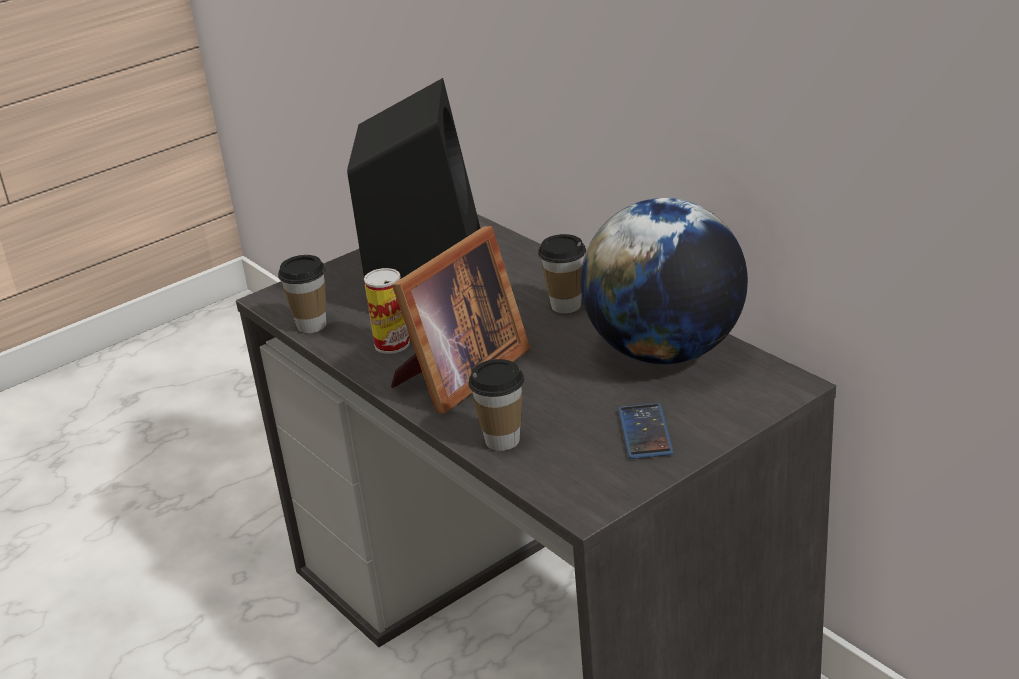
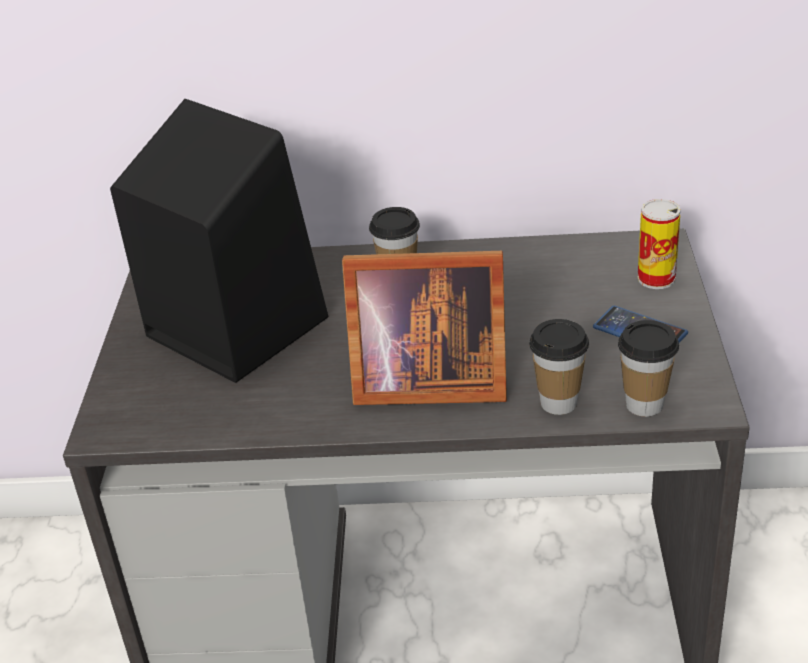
camera: 50 degrees left, 5 degrees up
(311, 325) = (201, 426): cup -> cup (644, 404)
(392, 344) = (313, 394): can -> can (656, 278)
(458, 376) = (424, 381): picture frame -> picture frame turned 105 degrees clockwise
(666, 351) = (540, 270): globe -> none

